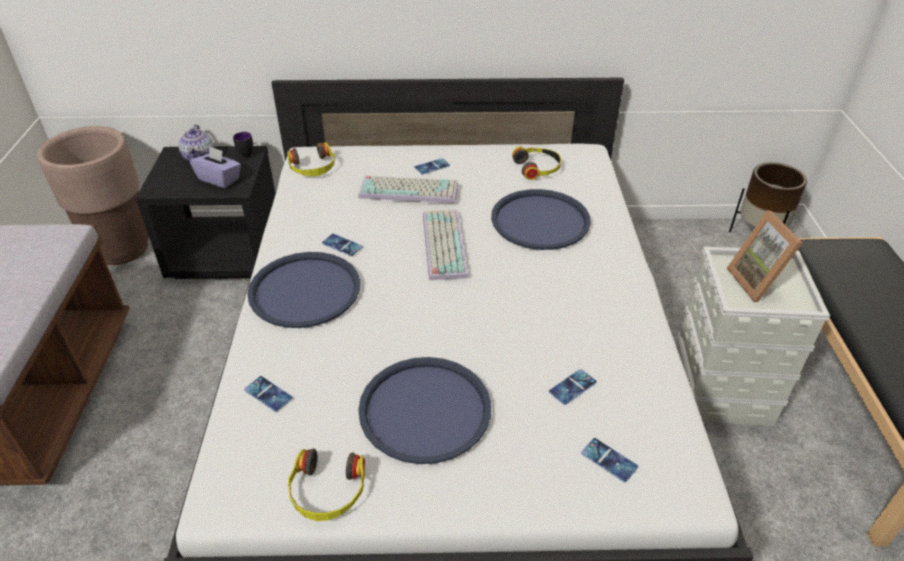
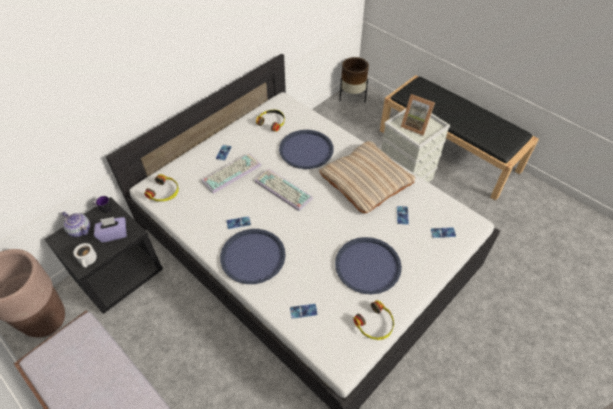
camera: 45 degrees left, 10 degrees up
(166, 188) = (89, 260): none -> white mug
(577, 307) = (366, 180): none -> beige pillow

